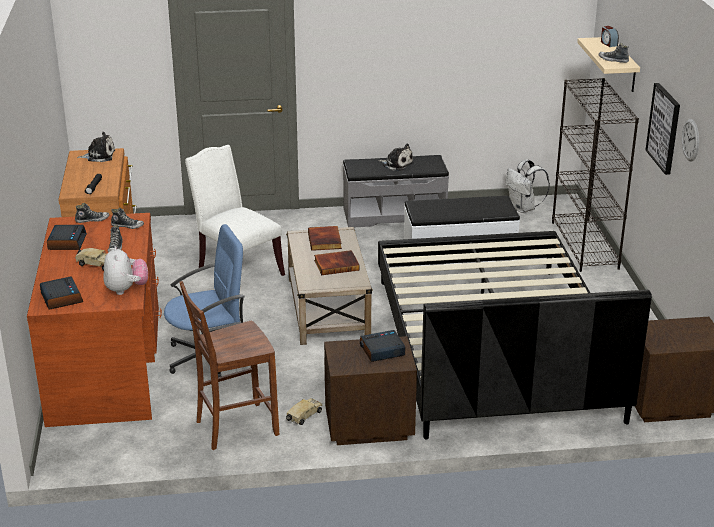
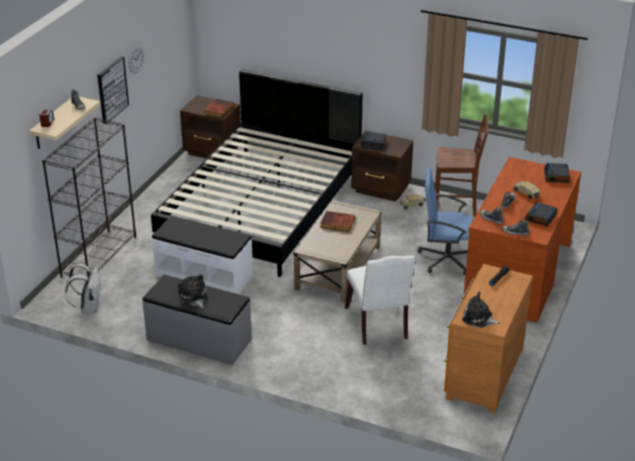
camera: 150 degrees left, 5 degrees up
(126, 289) = (513, 170): plush toy -> none
(325, 240) = (326, 245): book -> book (218, 109)

